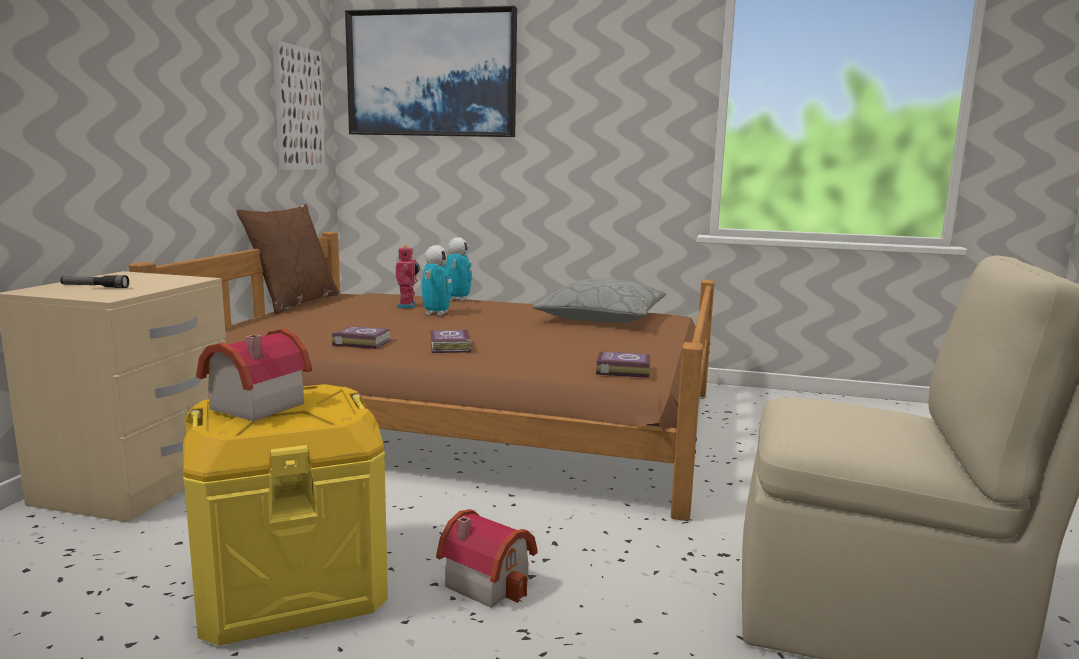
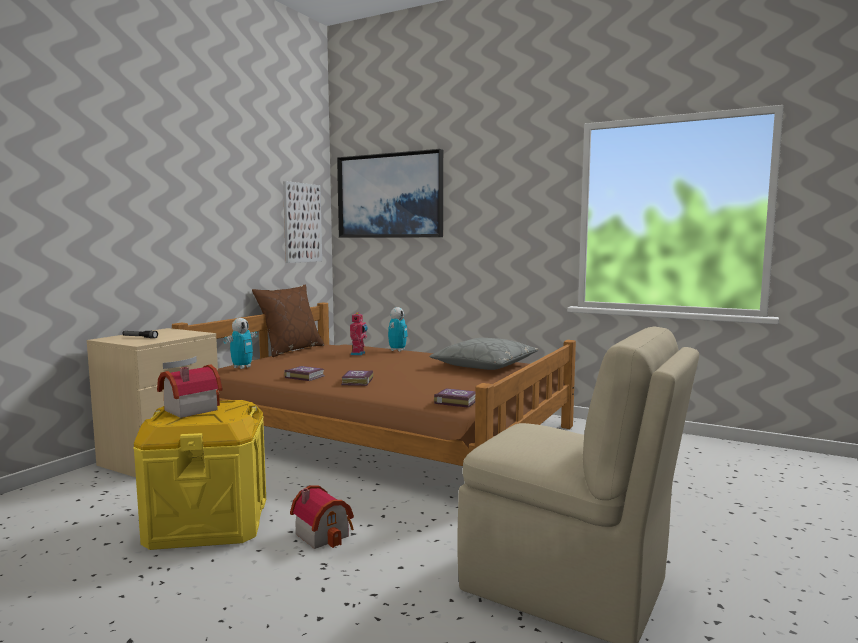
camera: 15 degrees right, 5 degrees down
(436, 313) = (372, 359): toy robot -> toy robot (242, 367)

